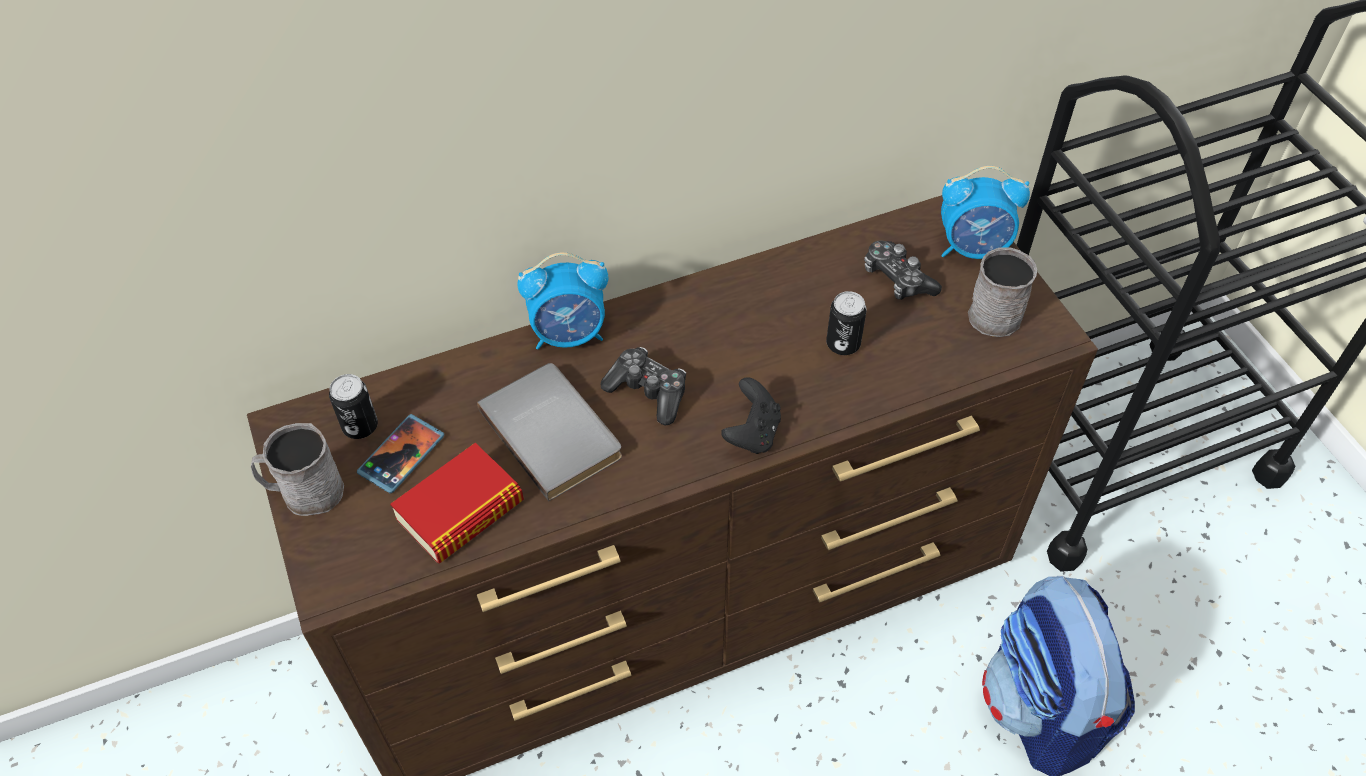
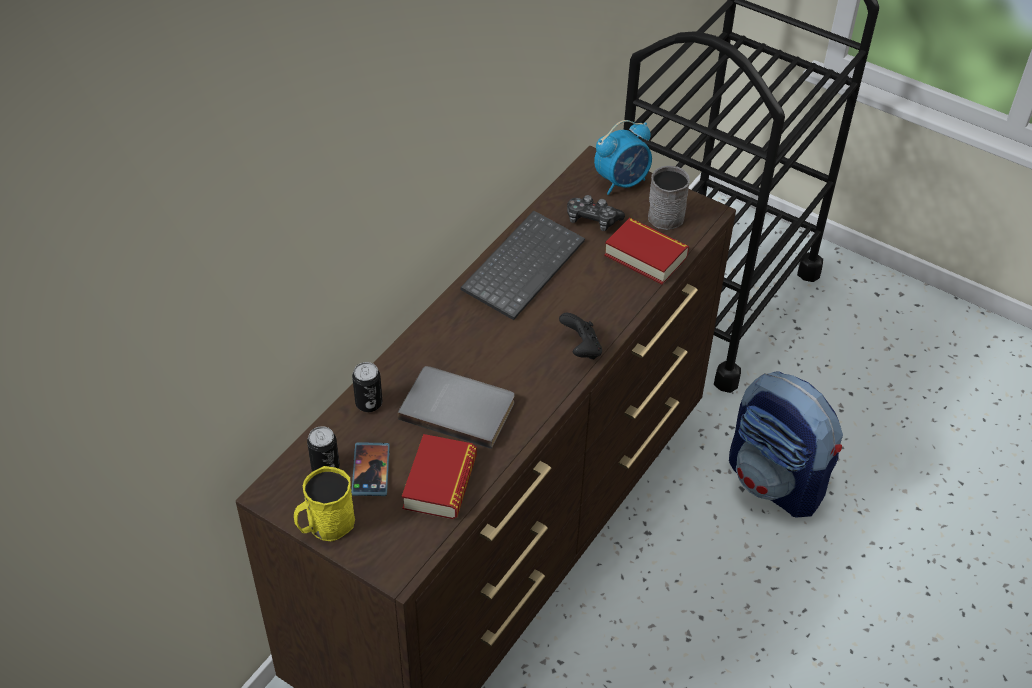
camera: 35 degrees left, 5 degrees down
(304, 492) = (325, 525): grey mug -> yellow mug
(569, 334) = (415, 346): alarm clock -> none
(648, 392) = (497, 356): game controller -> none
(768, 296) = (522, 265): none -> keyboard
(843, 344) = (591, 272): can -> can (369, 403)
(927, 355) = (645, 256): none -> book

